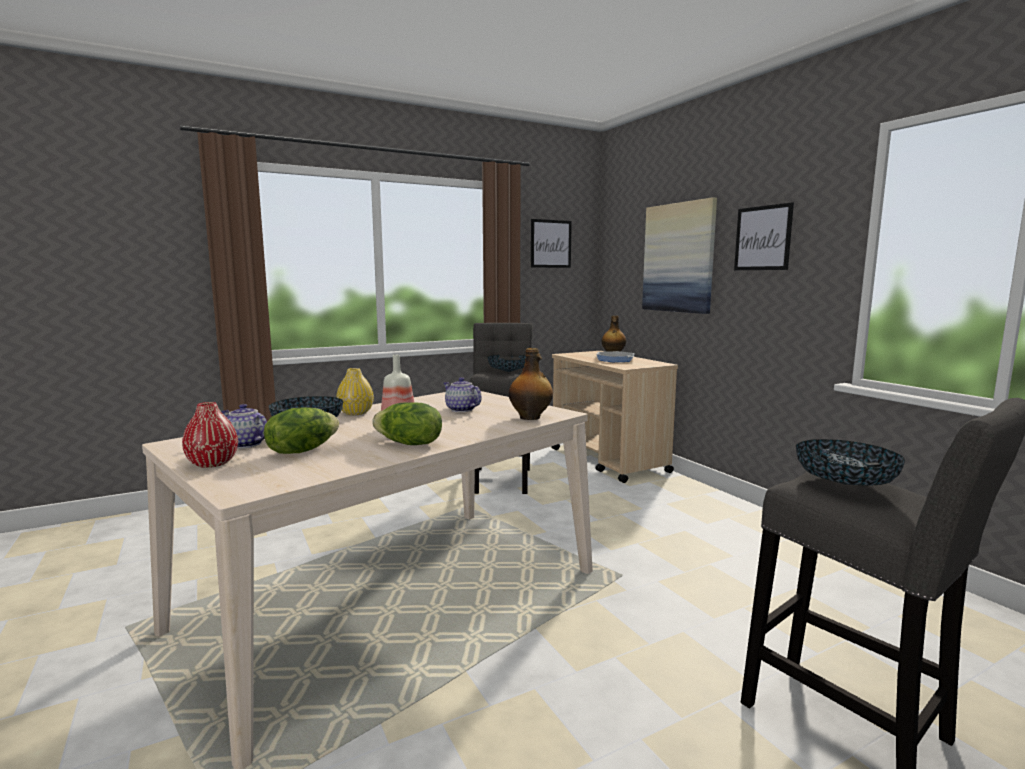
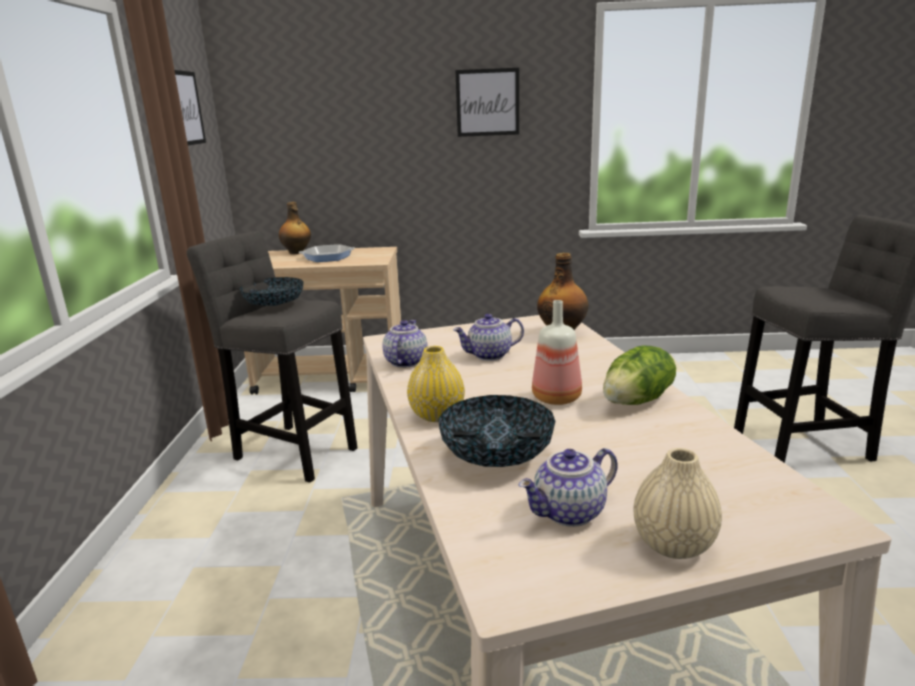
camera: 60 degrees left, 10 degrees up
(212, 463) = (673, 544): red vase -> beige vase
(302, 450) = (632, 468): lettuce -> none
(431, 399) = (405, 362): none -> teapot
(679, 258) = (374, 124): picture -> none
(844, 484) = (804, 294): bowl -> none

